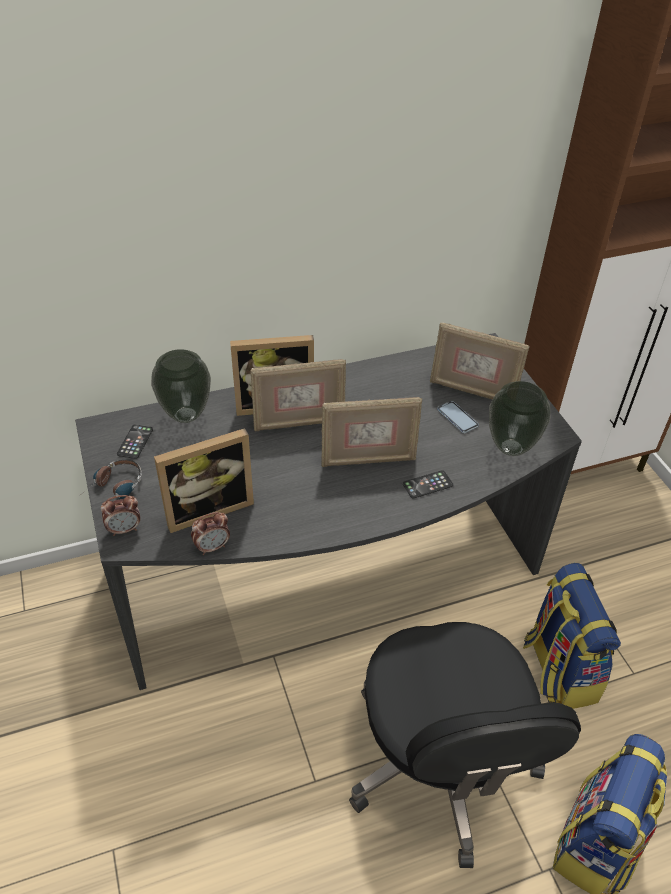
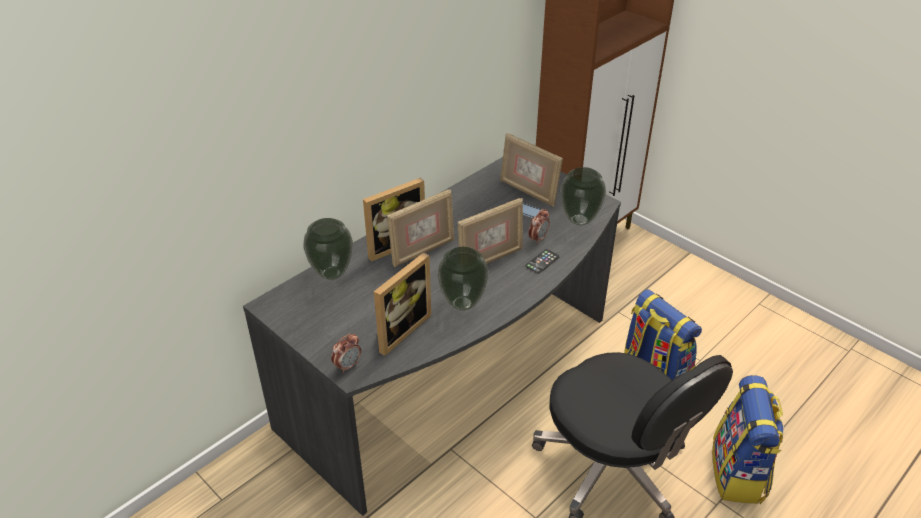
camera: 25 degrees left, 5 degrees down
(114, 488) = (316, 341): headphones -> none
(135, 442) = (306, 305): phone -> none
(212, 547) = (423, 353): alarm clock -> alarm clock (538, 239)
(299, 502) = (463, 303): none -> vase
(472, 391) = (528, 192): picture frame -> picture frame turned 45 degrees clockwise

